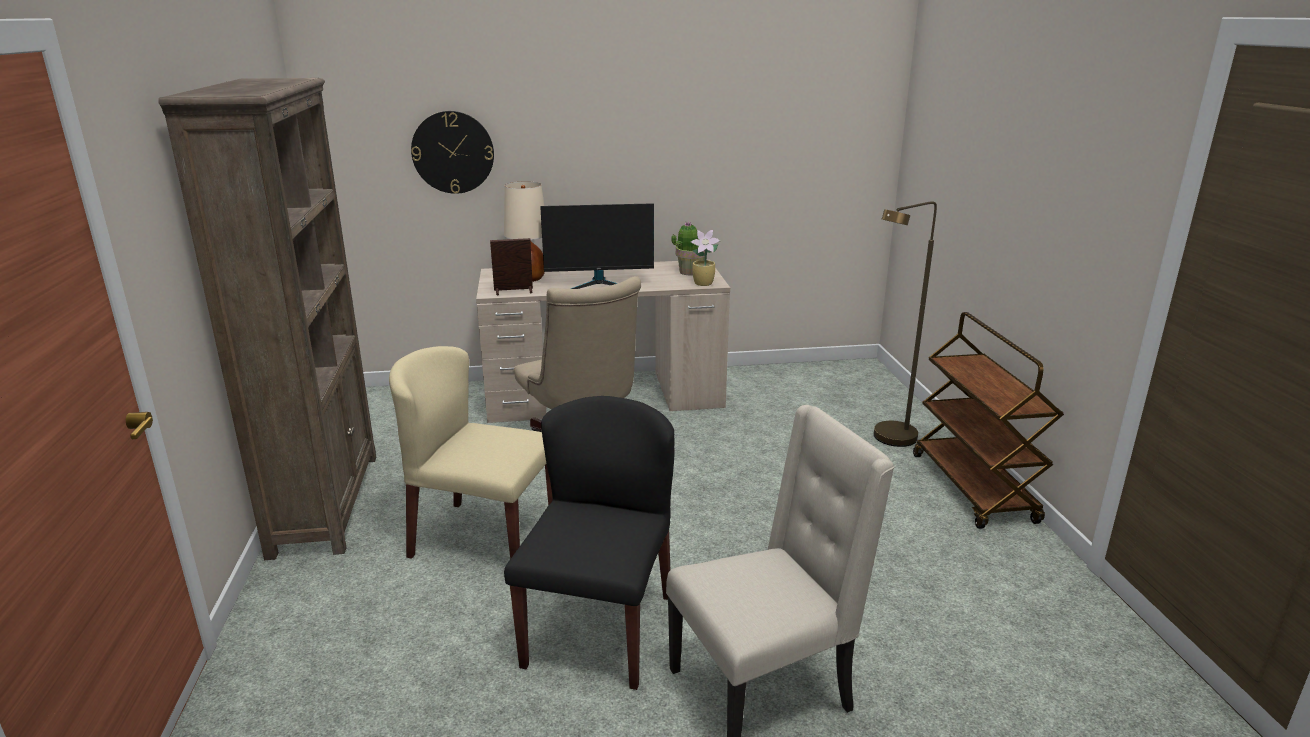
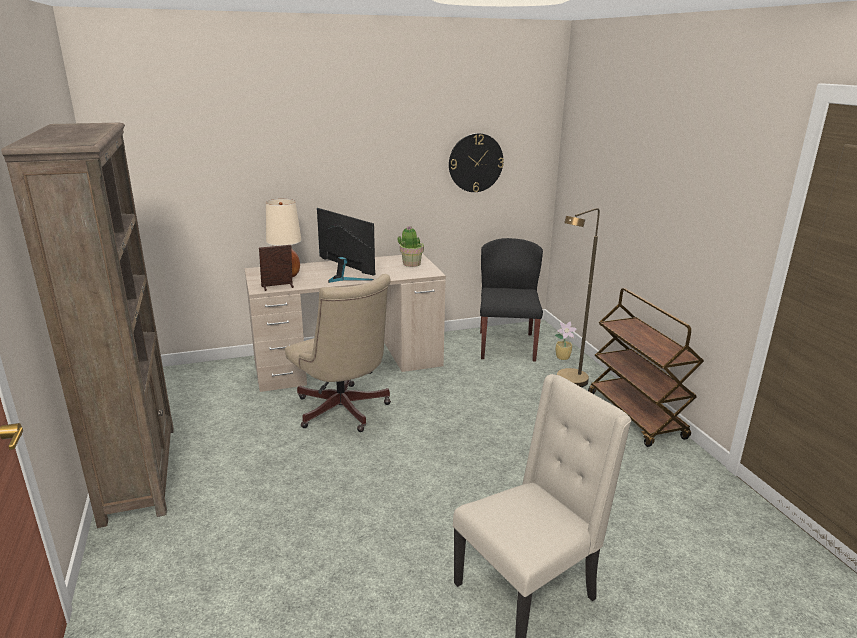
camera: 10 degrees left, 0 degrees up
(453, 152) = (219, 176): wall clock -> wall clock (475, 163)
(483, 538) = (280, 490): beige chair -> none
(599, 284) = (344, 277): monitor -> monitor turned 120 degrees counterclockwise
(599, 629) = (391, 556): black chair -> black chair (506, 345)
(704, 284) = (425, 273): potted plant -> potted plant (563, 357)

